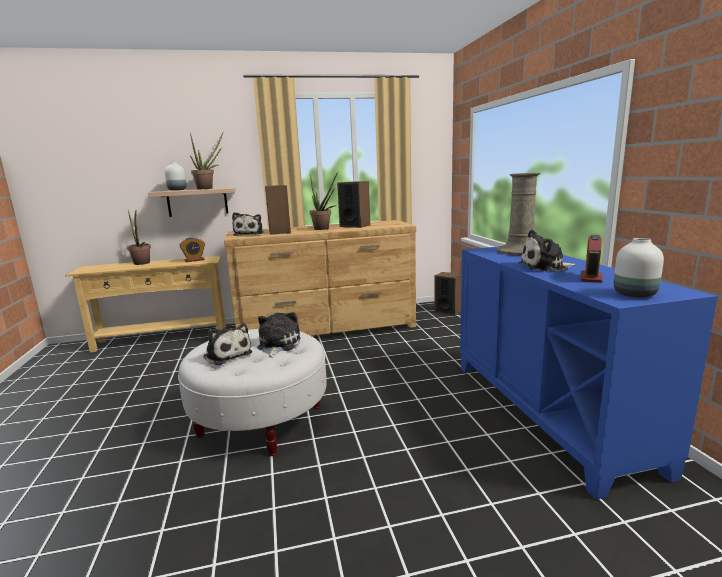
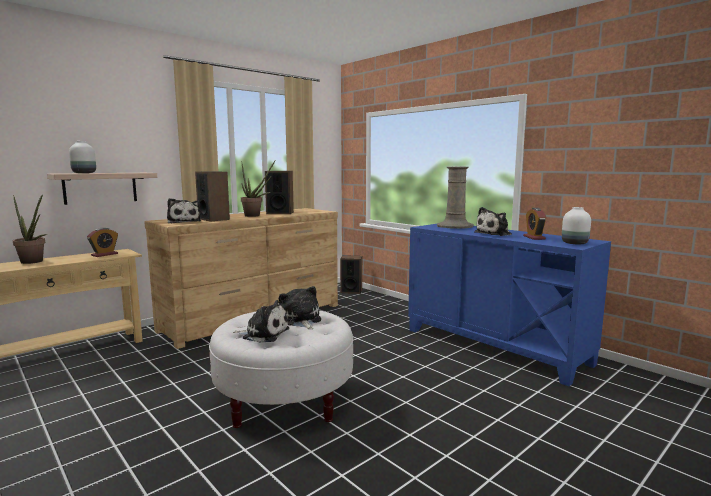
camera: 30 degrees left, 5 degrees down
(208, 188) = (120, 172): potted plant -> none

